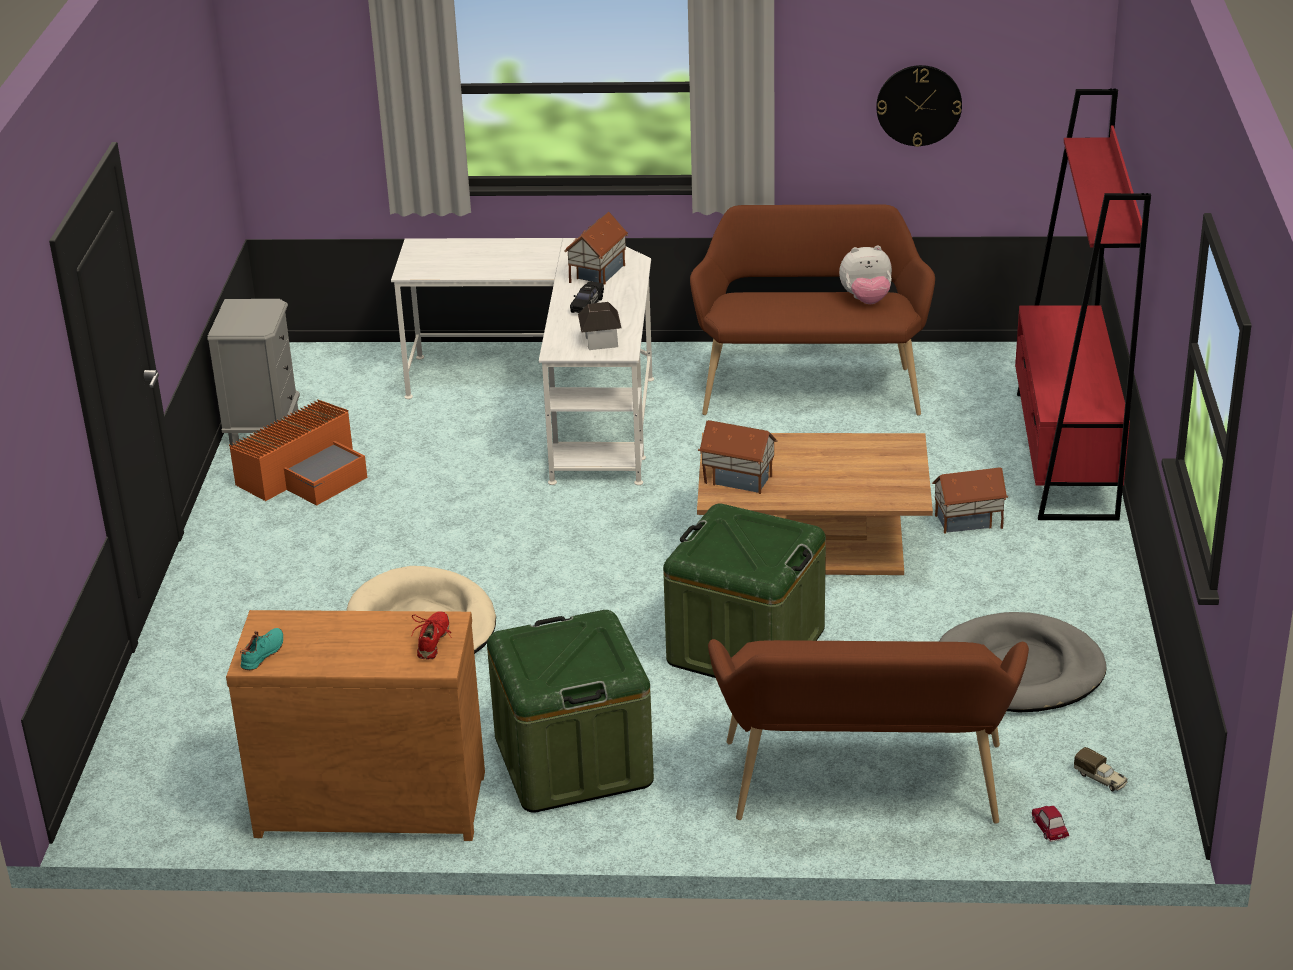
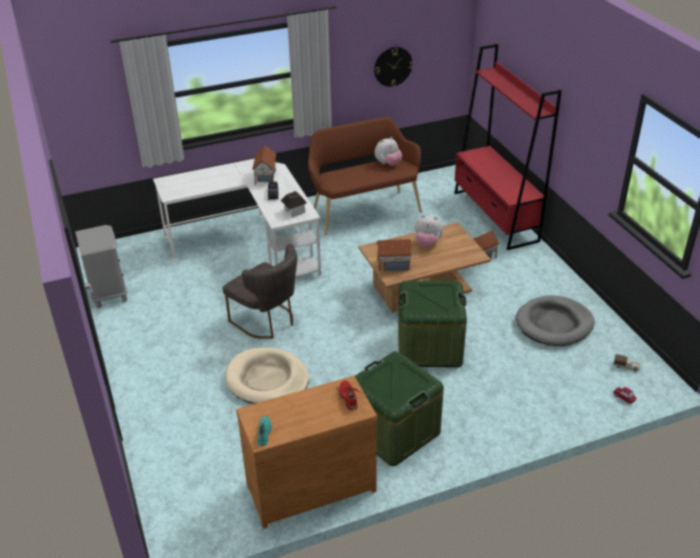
camera: 25 degrees left, 5 degrees up
(306, 473) = (149, 313): orange storage box -> none
(491, 534) = (267, 321): none -> grey chair
(833, 457) = (427, 243): none -> plush toy
(864, 790) = (535, 404): brown bench -> none

